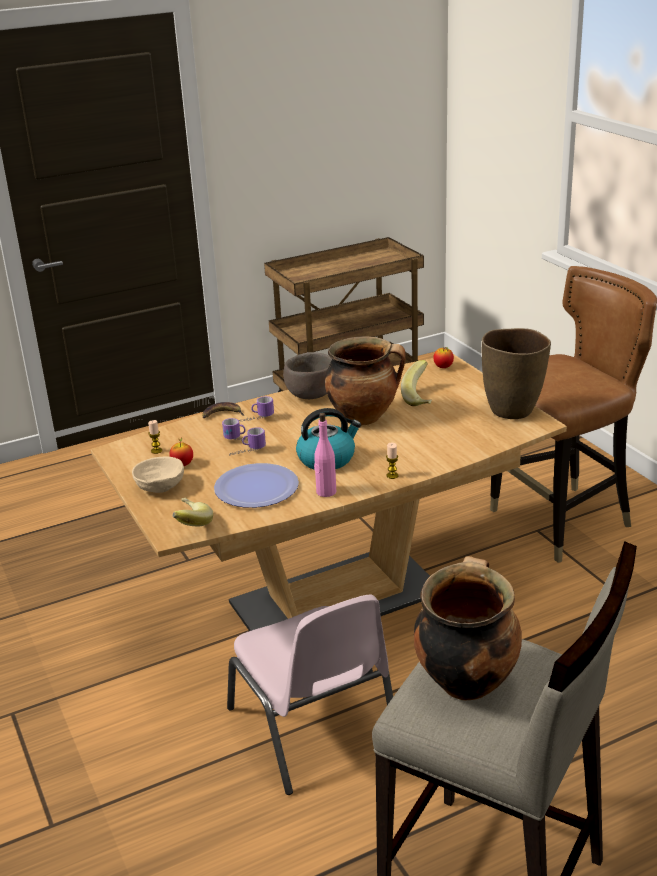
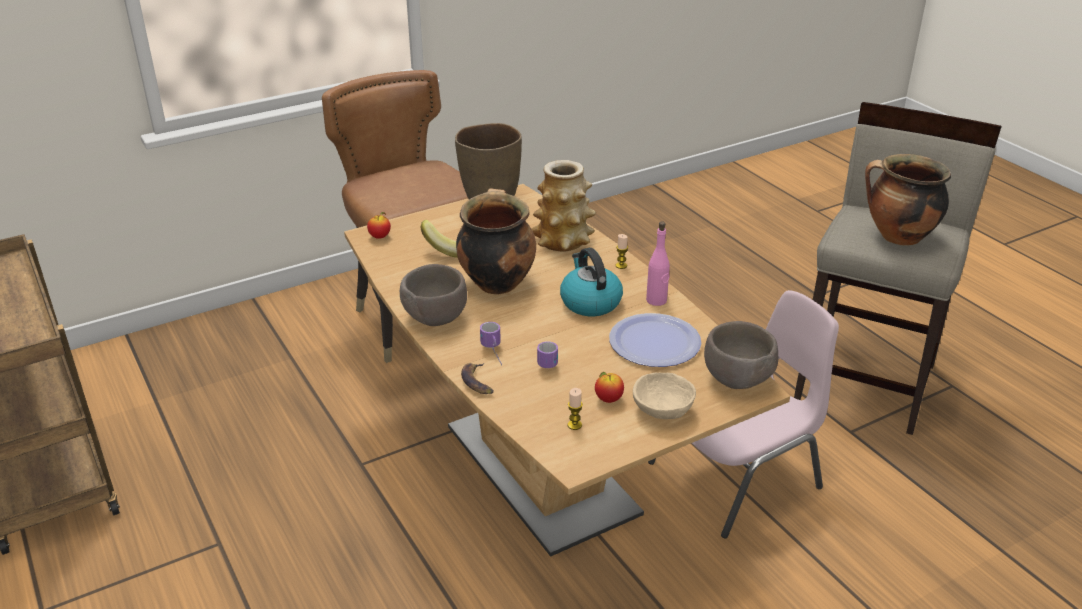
camera: 95 degrees left, 5 degrees up
(188, 525) = (737, 380): banana -> brown bowl
(247, 452) = (576, 354): mug -> none
(440, 447) = (563, 241): none -> vase

